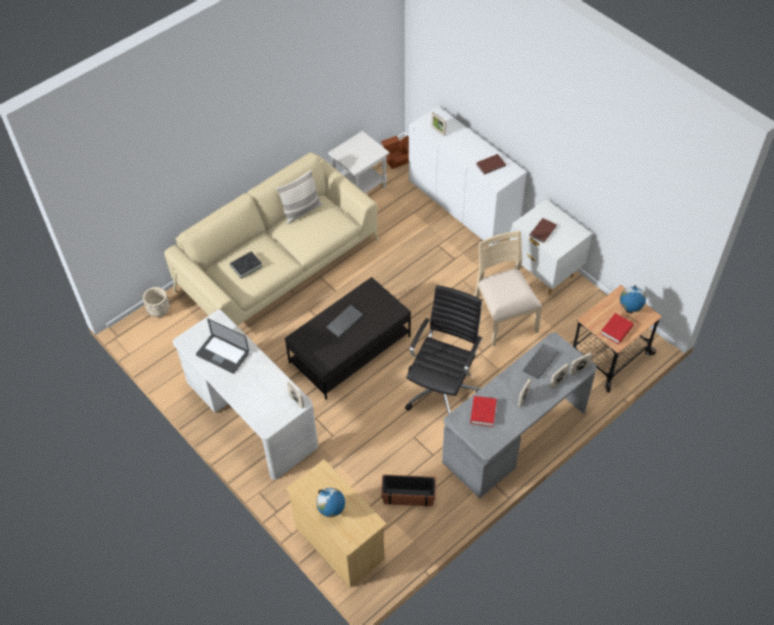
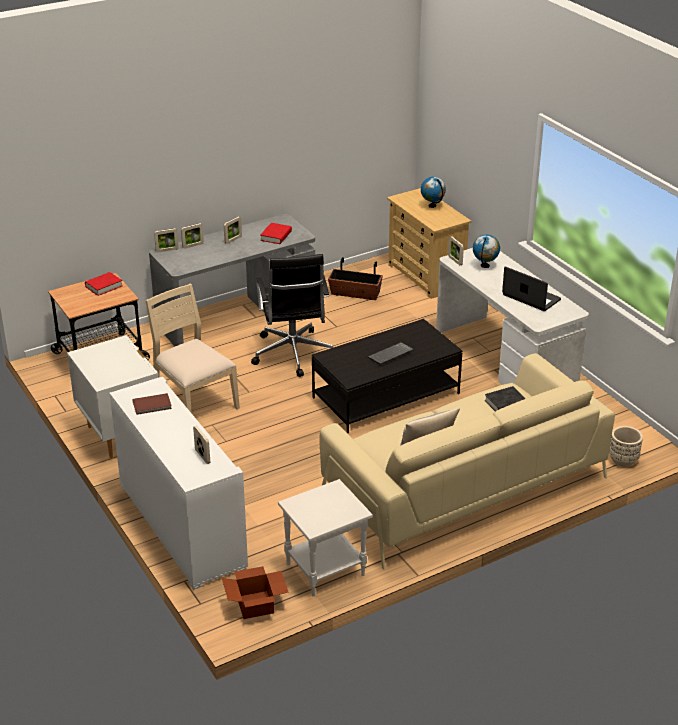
camera: 170 degrees left, 20 degrees down
(442, 388) = (293, 354): black office chair -> black office chair turned 45 degrees counterclockwise
(504, 316) = (194, 402): beige chair -> beige chair turned 150 degrees clockwise
(541, 362) = (201, 258): keyboard -> none
(543, 231) = (123, 361): brown book -> none
(629, 310) = (77, 298): globe -> globe (485, 266)

